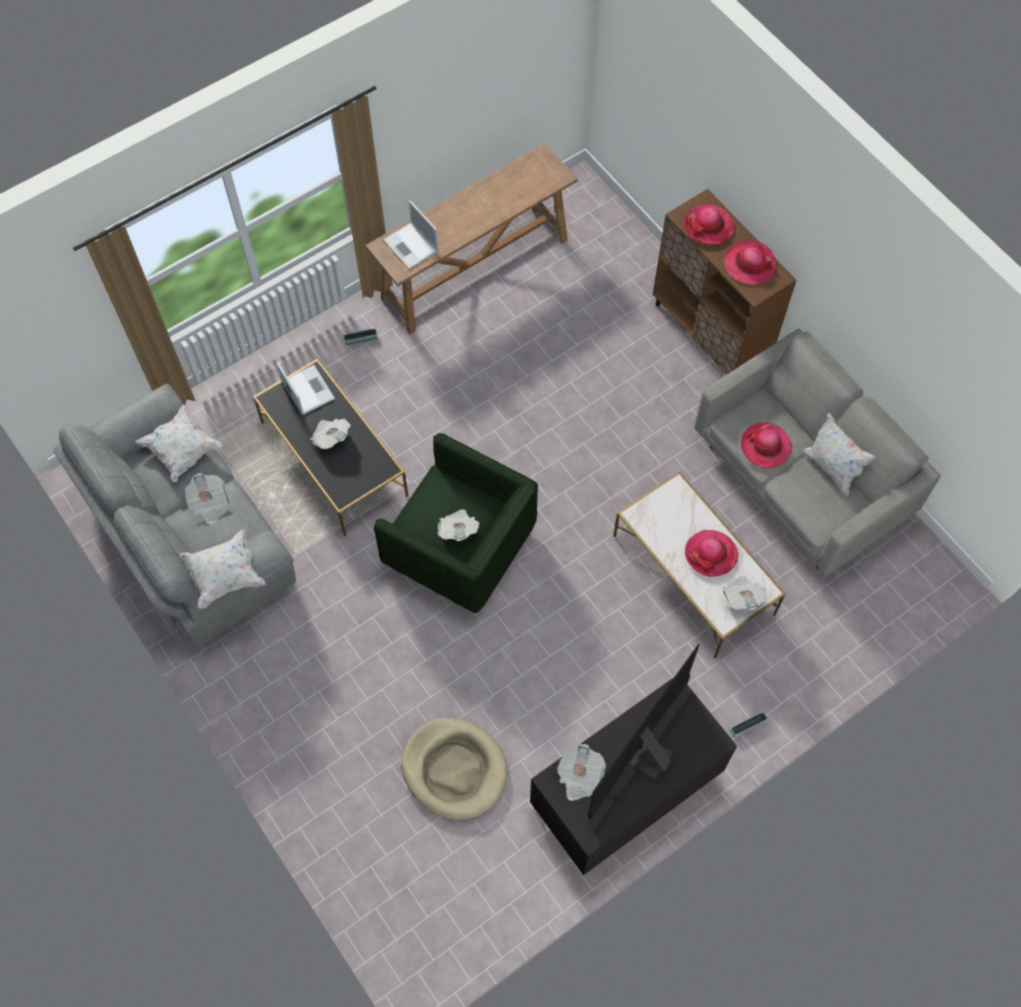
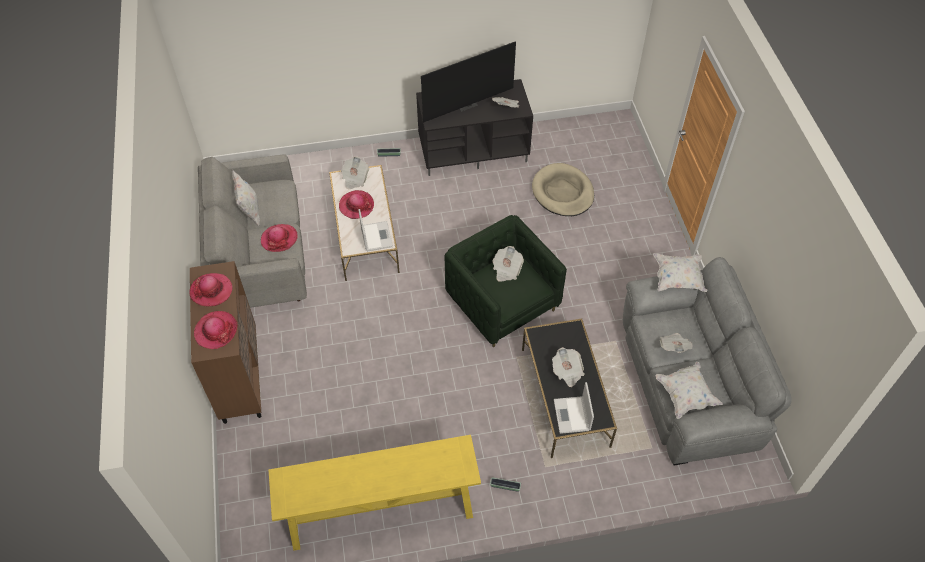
camera: 155 degrees left, 10 degrees down
(412, 246) = (442, 463): laptop -> laptop (376, 236)
(476, 268) = (379, 511): brown console table -> yellow console table

